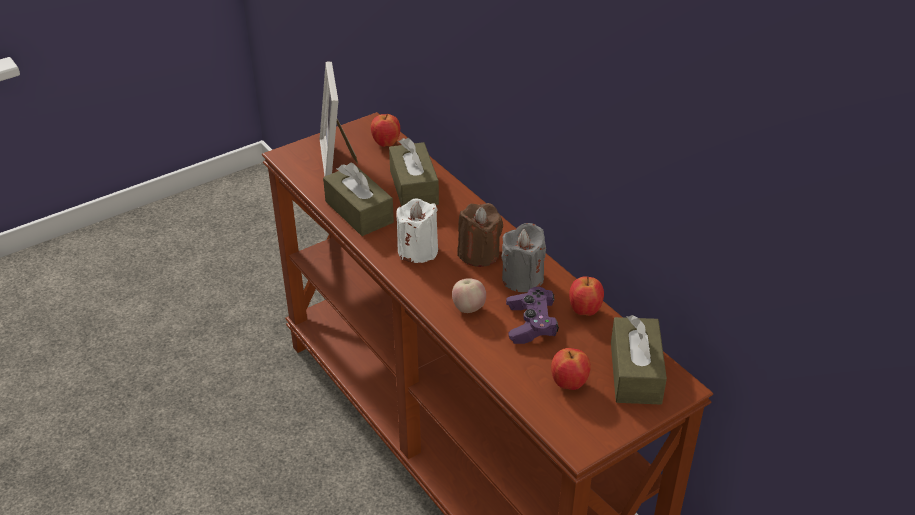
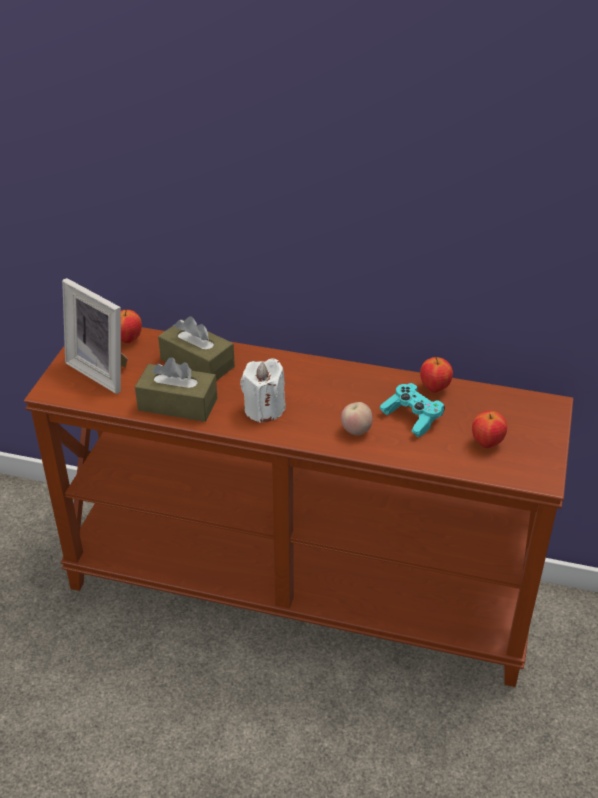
camera: 40 degrees left, 0 degrees up
(479, 254) = (312, 387): brown candle -> none
(522, 279) = (366, 389): grey candle -> none
(531, 324) = (412, 417): purple game controller -> turquoise game controller
(635, 373) = (516, 411): brown tissue box -> none

